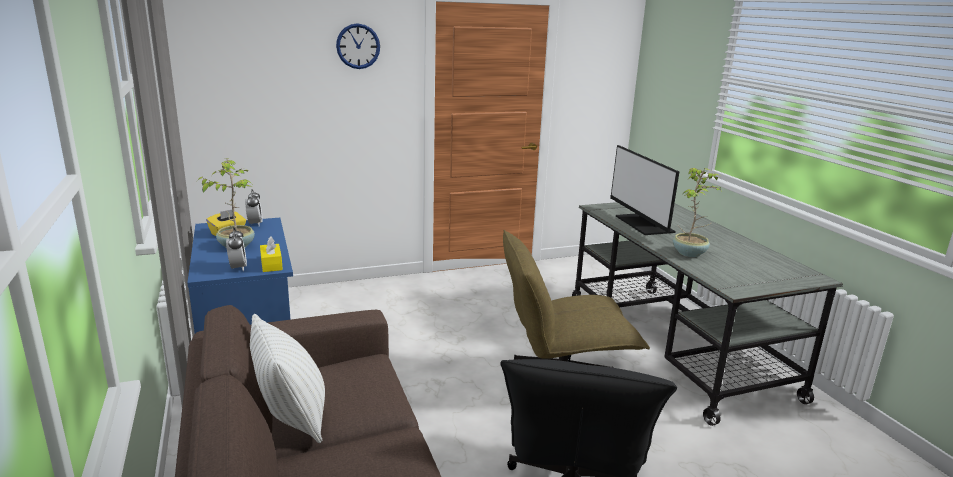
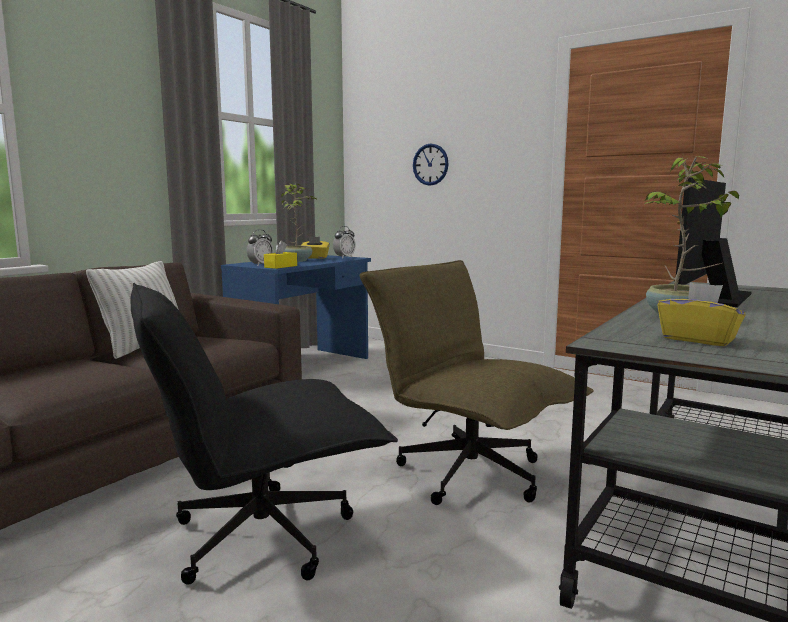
camera: 55 degrees right, 10 degrees down
(358, 46) = (488, 108): wall clock -> wall clock (430, 164)
(740, 272) = (698, 339): none -> yellow tissue box

